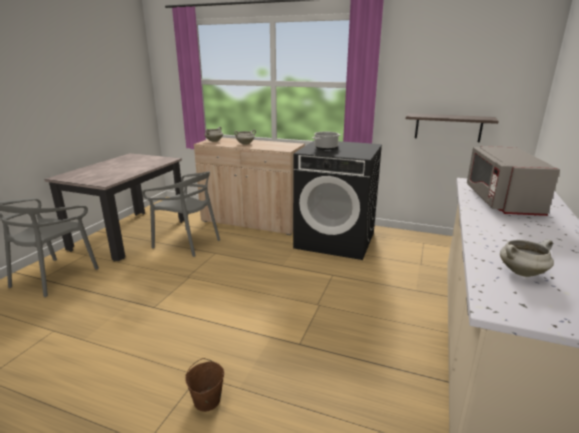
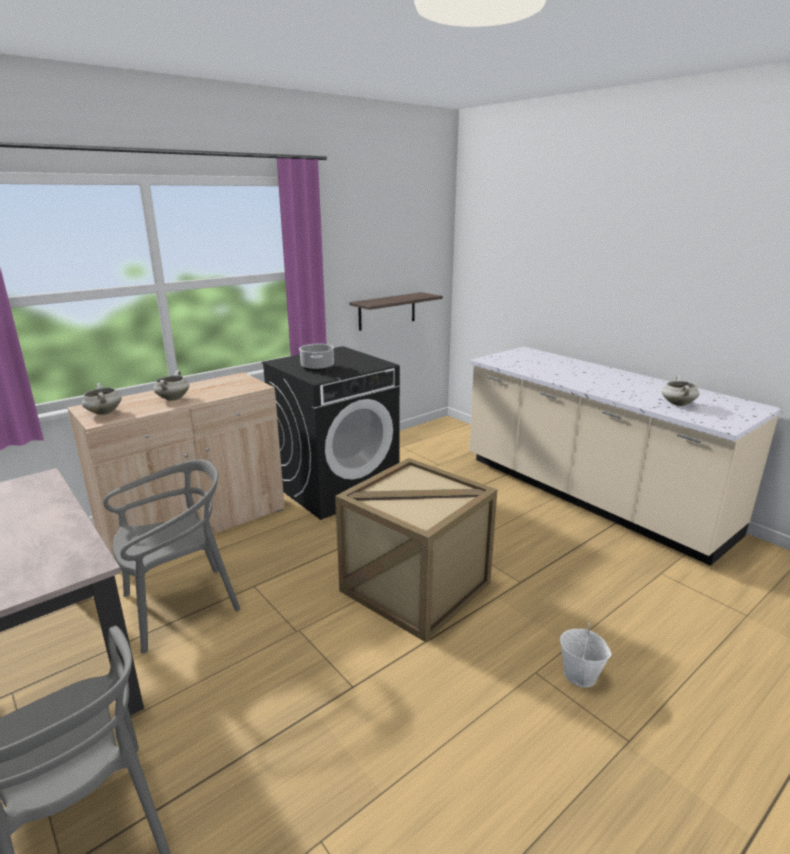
camera: 60 degrees left, 0 degrees up
(207, 401) = (580, 675): brown bucket -> white bucket
(256, 300) = (415, 585): none -> crate
(501, 201) = (544, 367): grey microwave -> none

